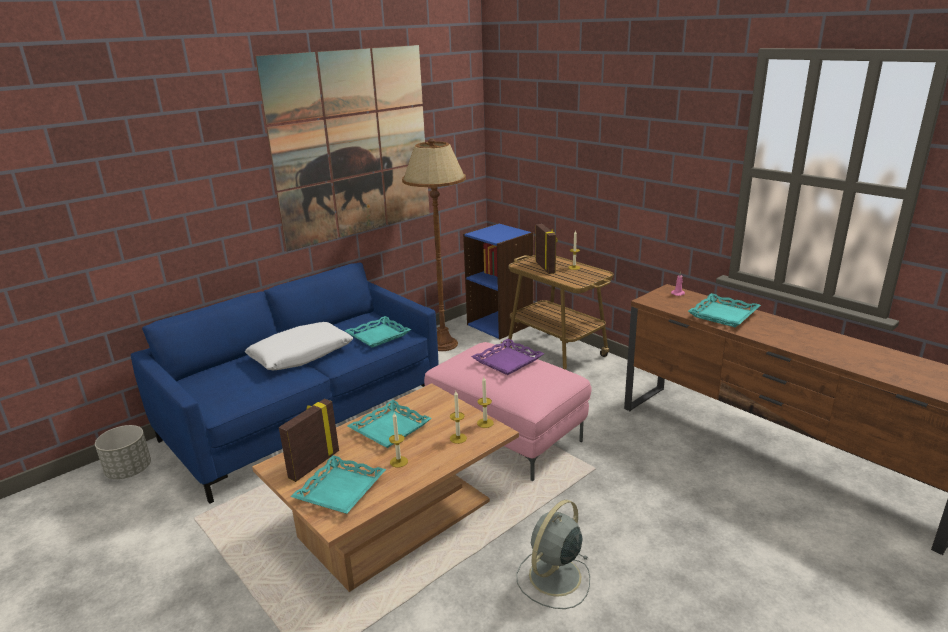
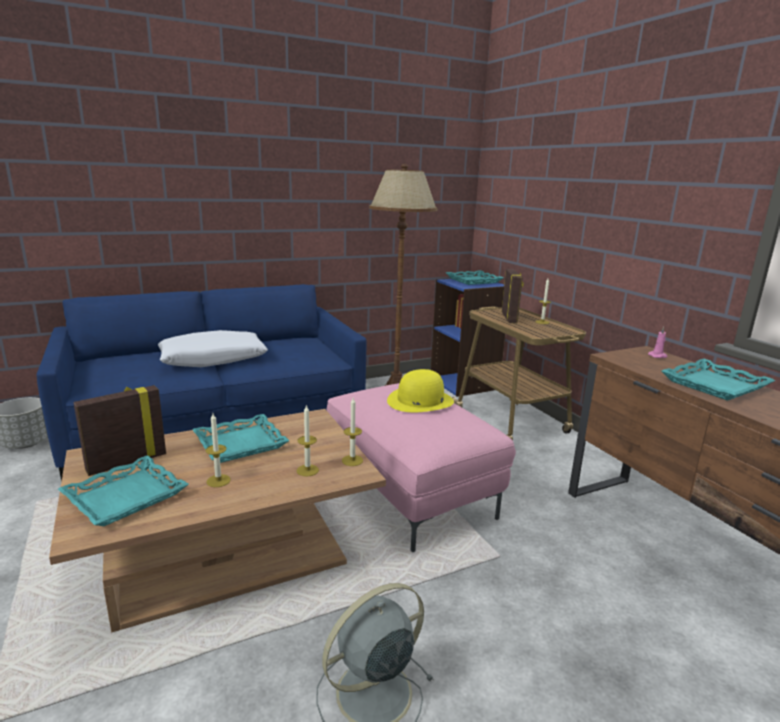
camera: 15 degrees right, 5 degrees down
(353, 145) = (324, 164): picture -> none
(378, 335) = (301, 355): turquoise tray -> turquoise tray (473, 281)
(508, 361) = (420, 401): purple tray -> yellow hat

